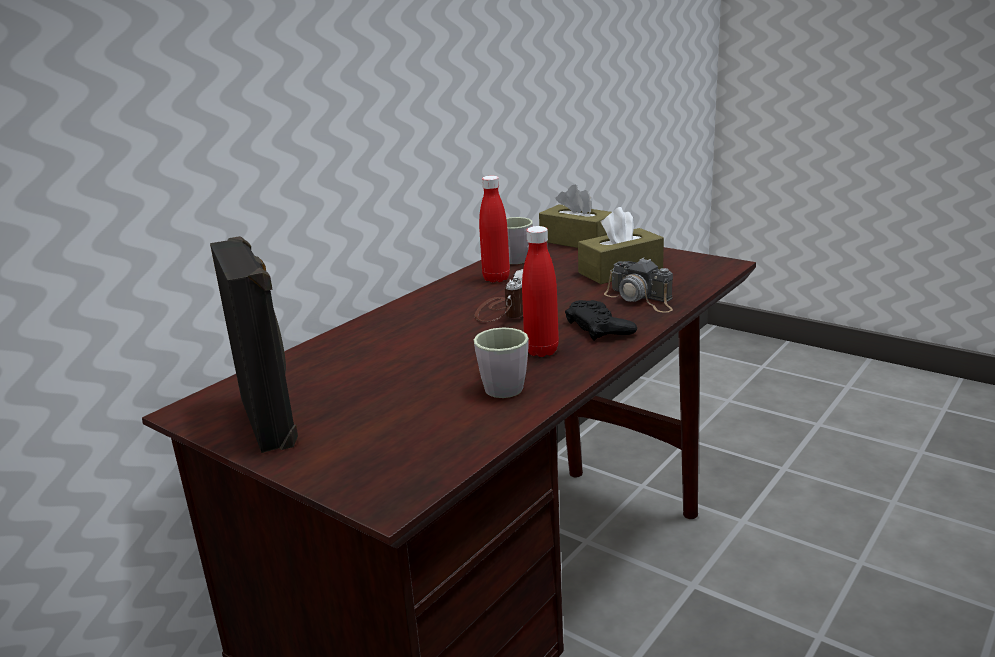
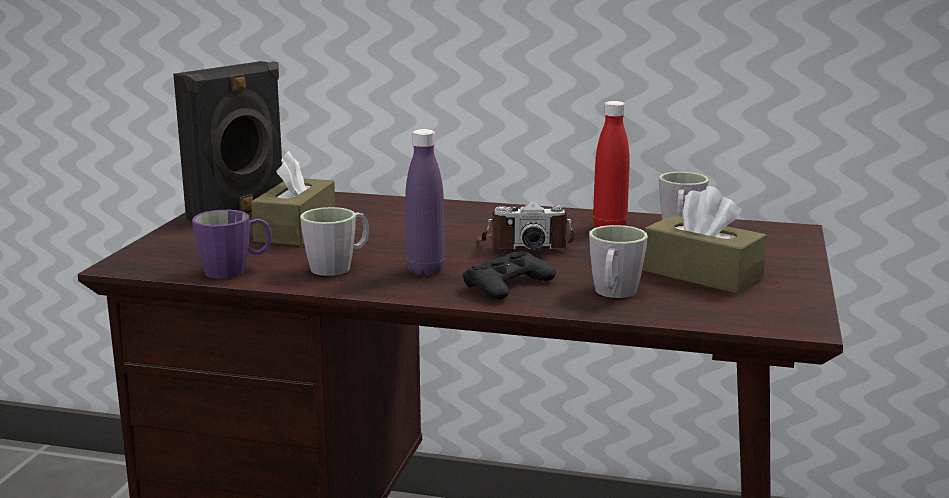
camera: 65 degrees right, 5 degrees down
(468, 435) = (235, 270): none -> purple mug
(541, 351) = (425, 270): red bottle -> purple bottle
(577, 241) = (787, 243): brown tissue box -> brown tissue box (296, 230)
(641, 299) = (613, 294): camera -> grey mug

